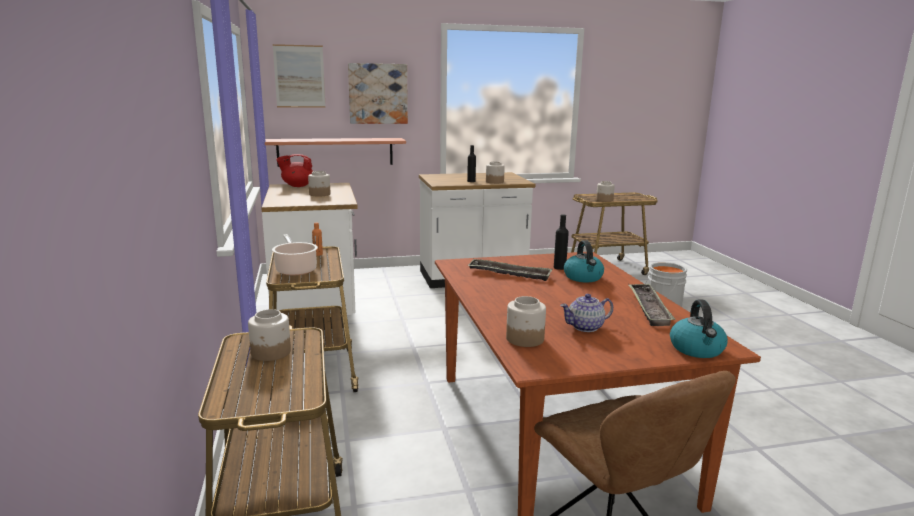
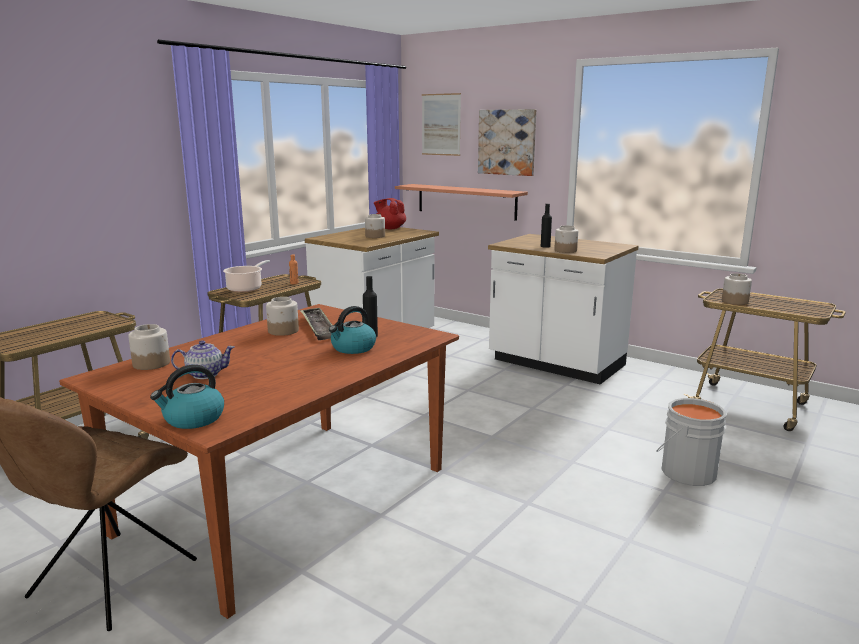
camera: 50 degrees right, 0 degrees up
(271, 353) = (82, 325): jar -> jar (283, 331)
(586, 327) = (205, 374): teapot -> teapot turned 135 degrees clockwise
(649, 308) = (294, 384): tray -> none

